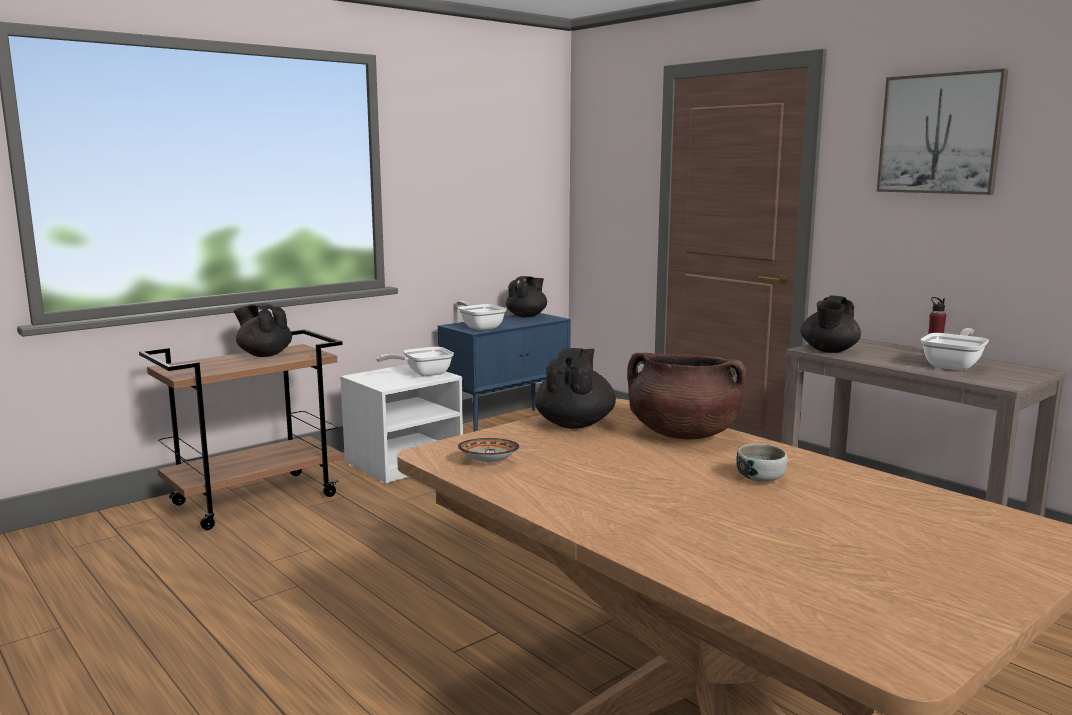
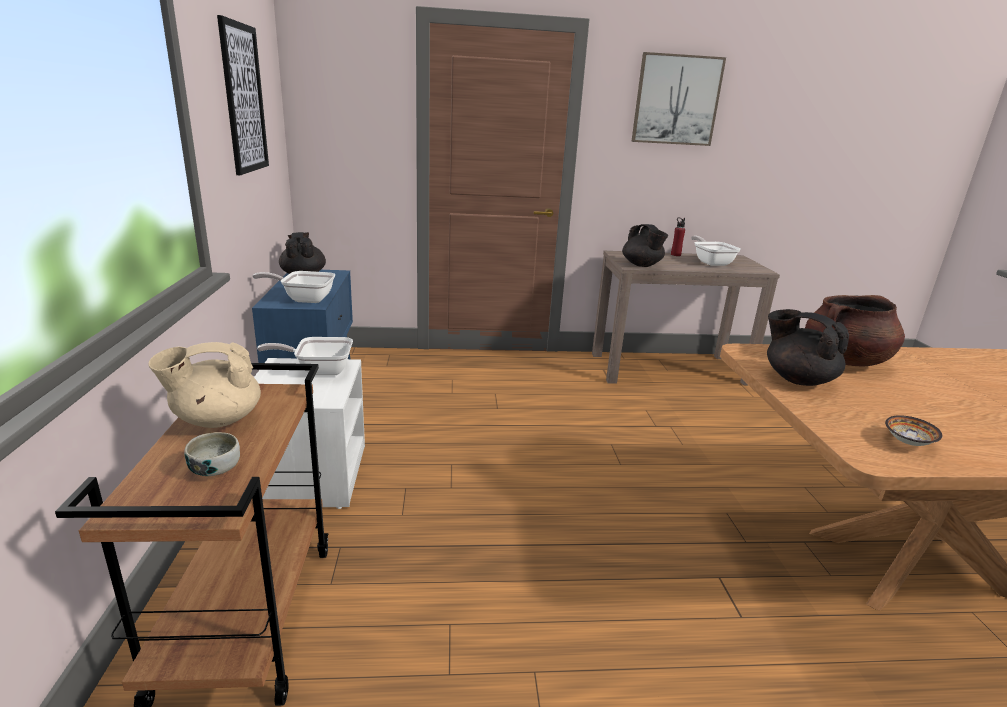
camera: 55 degrees left, 10 degrees up
(264, 354) = (216, 420): black teapot -> beige teapot
(423, 374) = (319, 370): frying pan -> frying pan turned 75 degrees clockwise
(479, 162) = (244, 99): none -> picture
(760, 479) = (962, 377): bowl -> bowl (215, 469)

